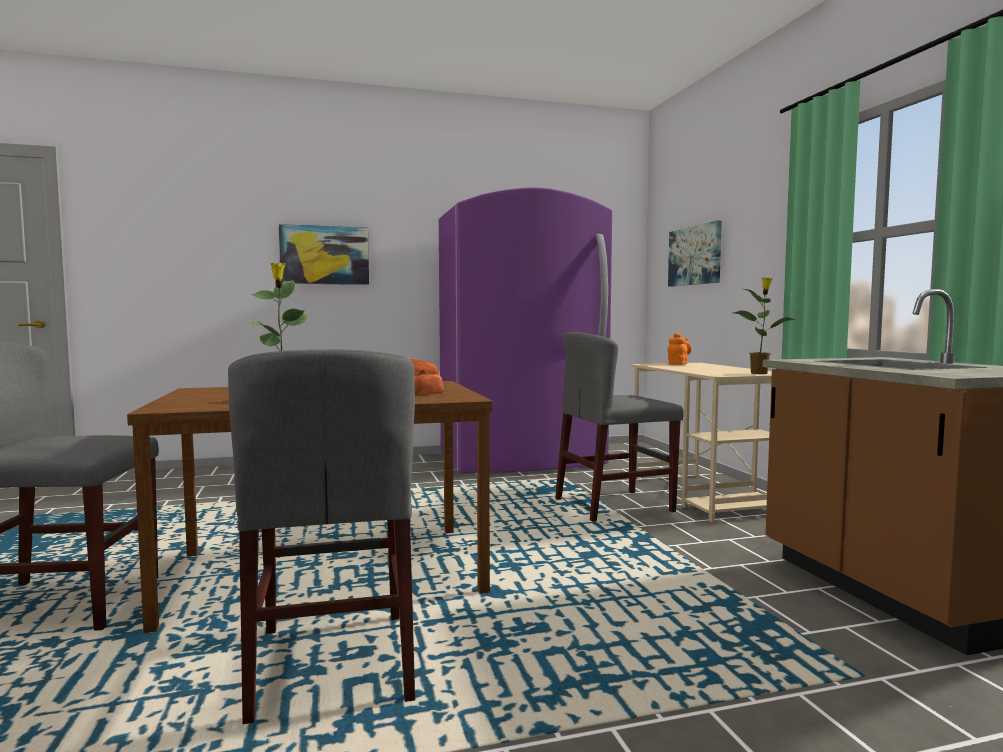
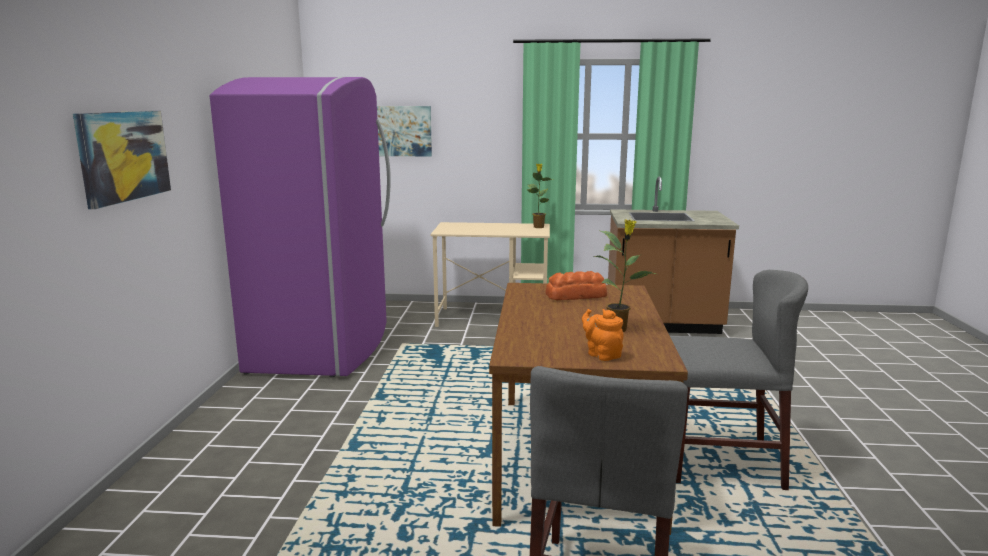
camera: 70 degrees left, 10 degrees up
(614, 505) = (490, 344): grey chair -> none
(678, 364) = (453, 227): orange teapot -> orange teapot (602, 354)

